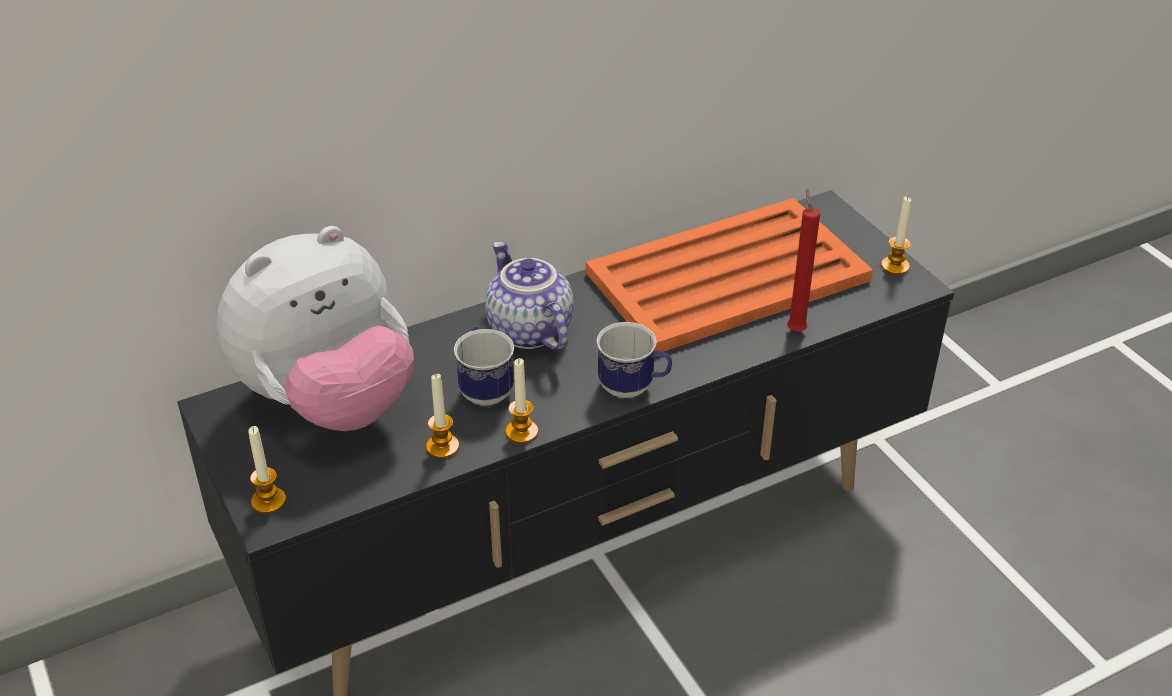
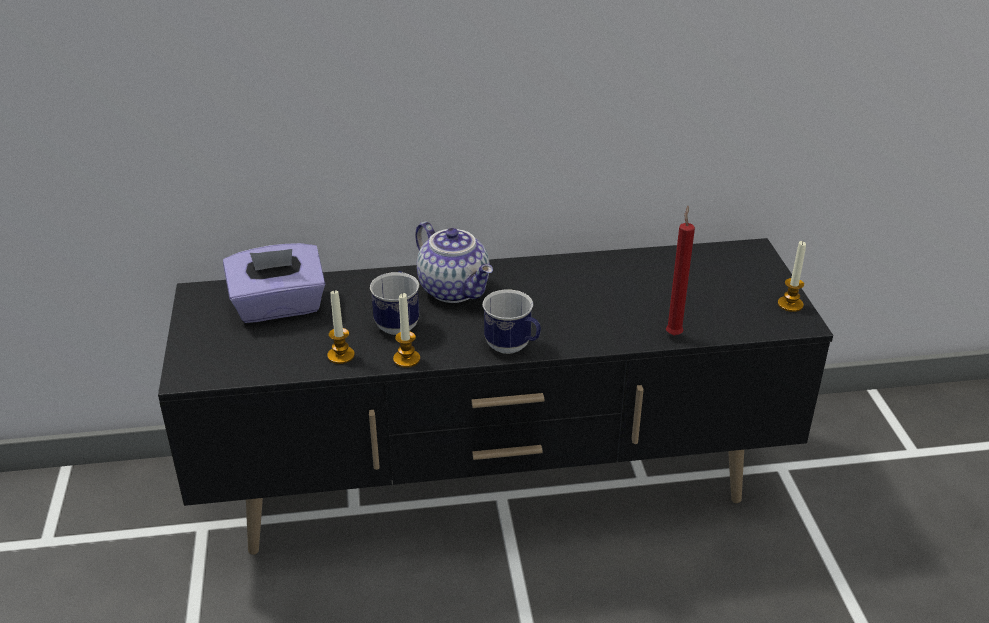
camera: 20 degrees right, 5 degrees down
(268, 501) = (194, 363): candle -> none
(329, 402) = (279, 307): plush toy -> purple tissue box
(527, 330) = (455, 289): teapot -> teapot turned 150 degrees clockwise
(725, 277) = (637, 284): orange tray -> none

